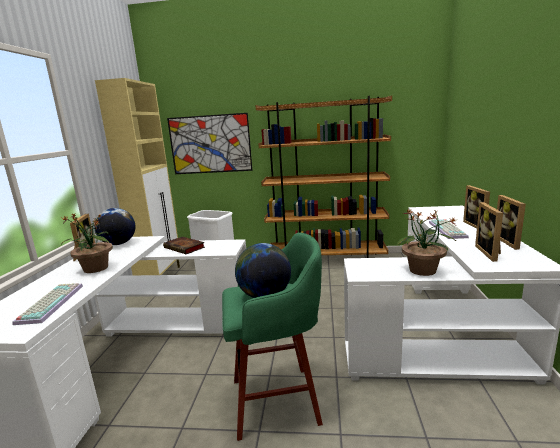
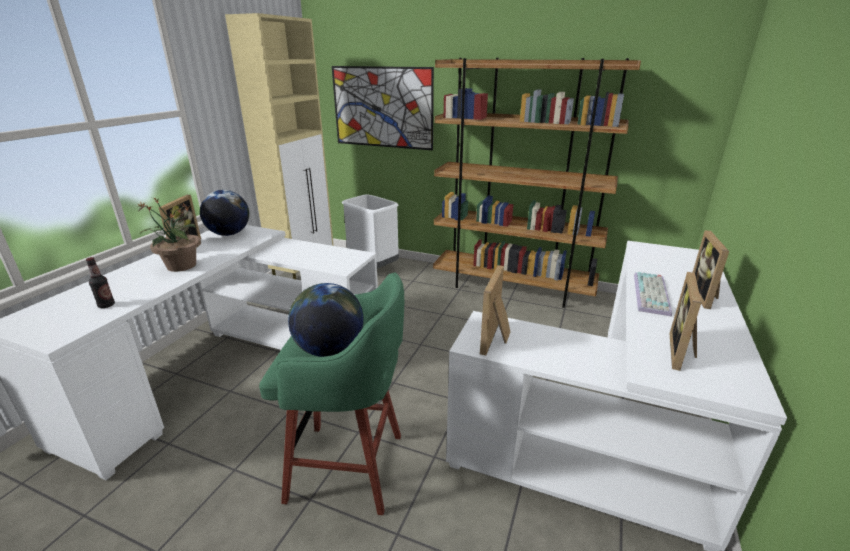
camera: 15 degrees right, 10 degrees up
(50, 303) = (106, 305): keyboard -> bottle
(185, 248) = (299, 252): book -> none
(423, 271) = (563, 357): potted plant -> none
(511, 242) = (733, 339): picture frame -> picture frame (497, 339)

